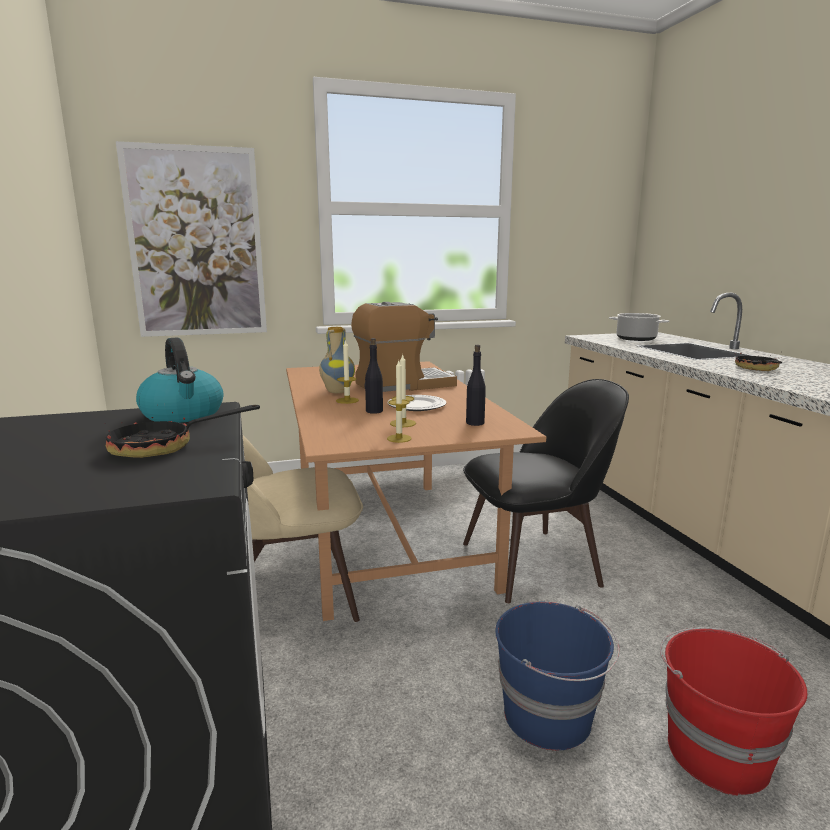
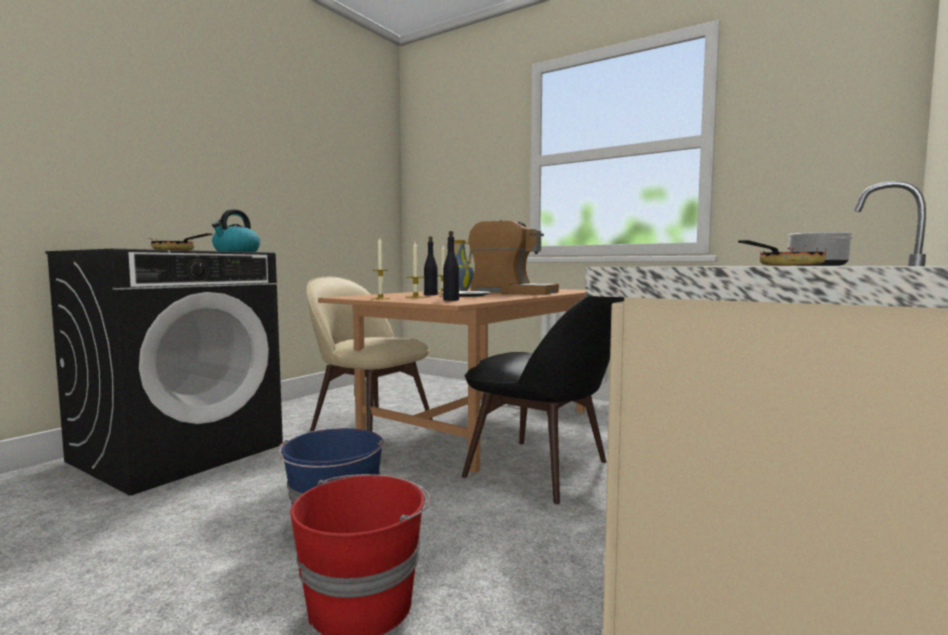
camera: 50 degrees right, 10 degrees down
(196, 243) = (454, 197): picture -> none

